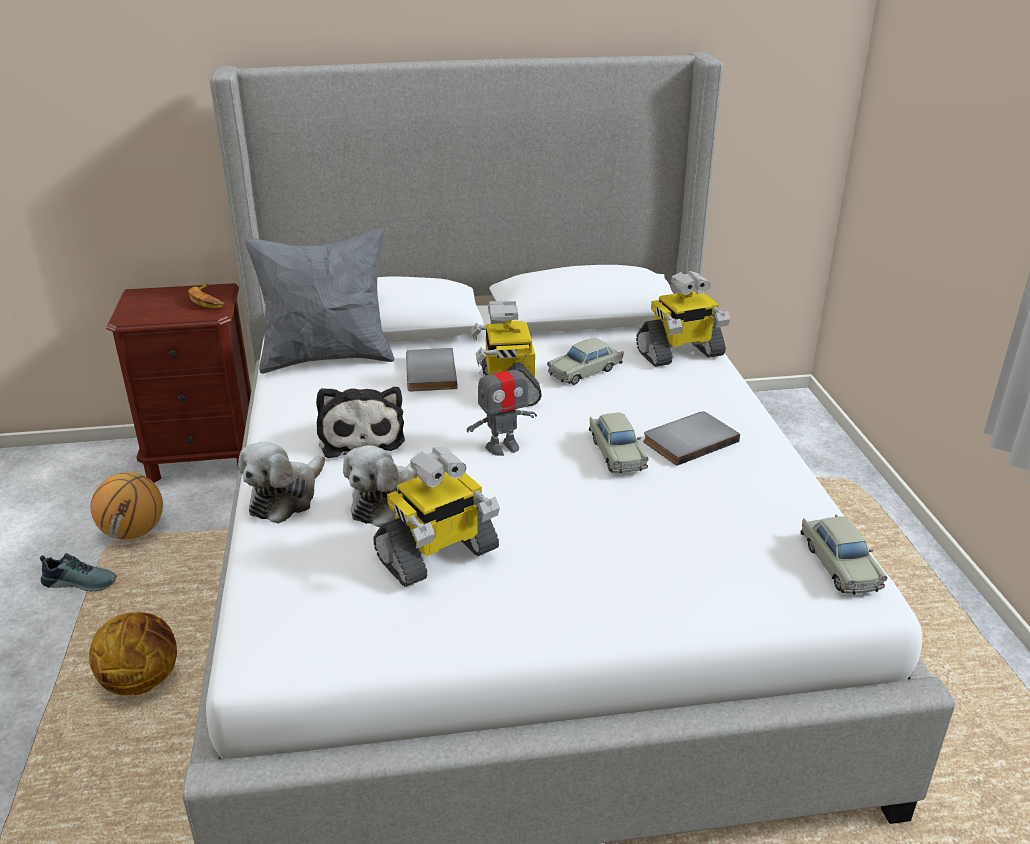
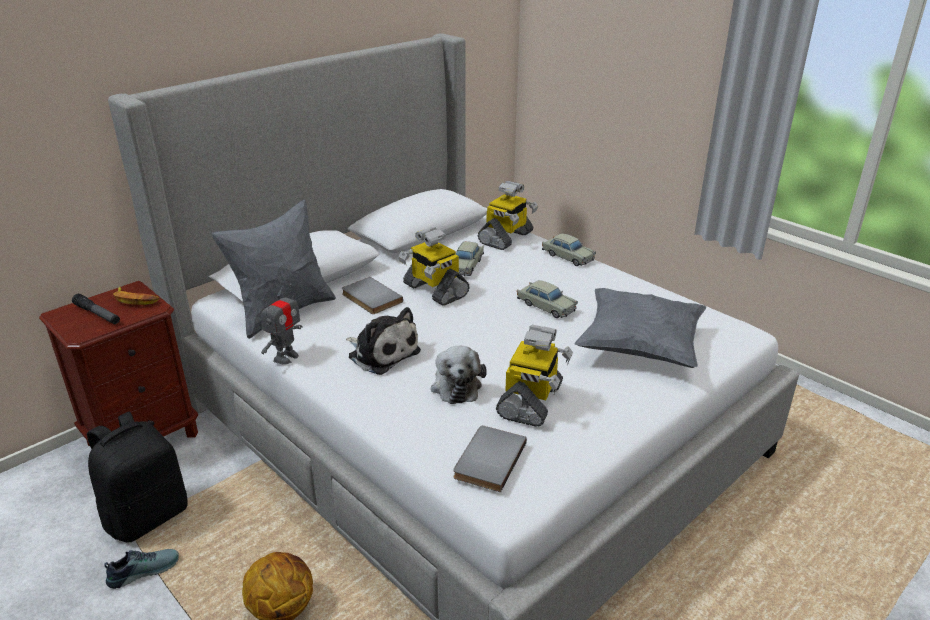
camera: 35 degrees left, 0 degrees up
(134, 532) = (147, 515): basketball -> black backpack
(162, 304) = (97, 314): none -> flashlight
(286, 497) = (386, 410): plush toy -> none
(502, 447) = (480, 327): toy robot -> toy robot (286, 357)
(670, 550) = (639, 348): none -> grey pillow
(688, 440) = (573, 286): grey book -> grey book (487, 460)
(839, 564) = (718, 322): beige toy car -> beige toy car (567, 256)

